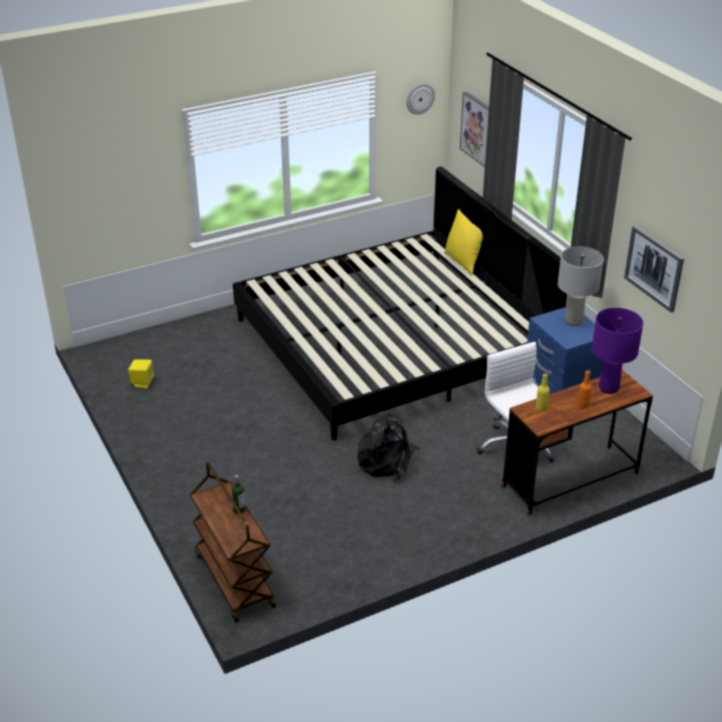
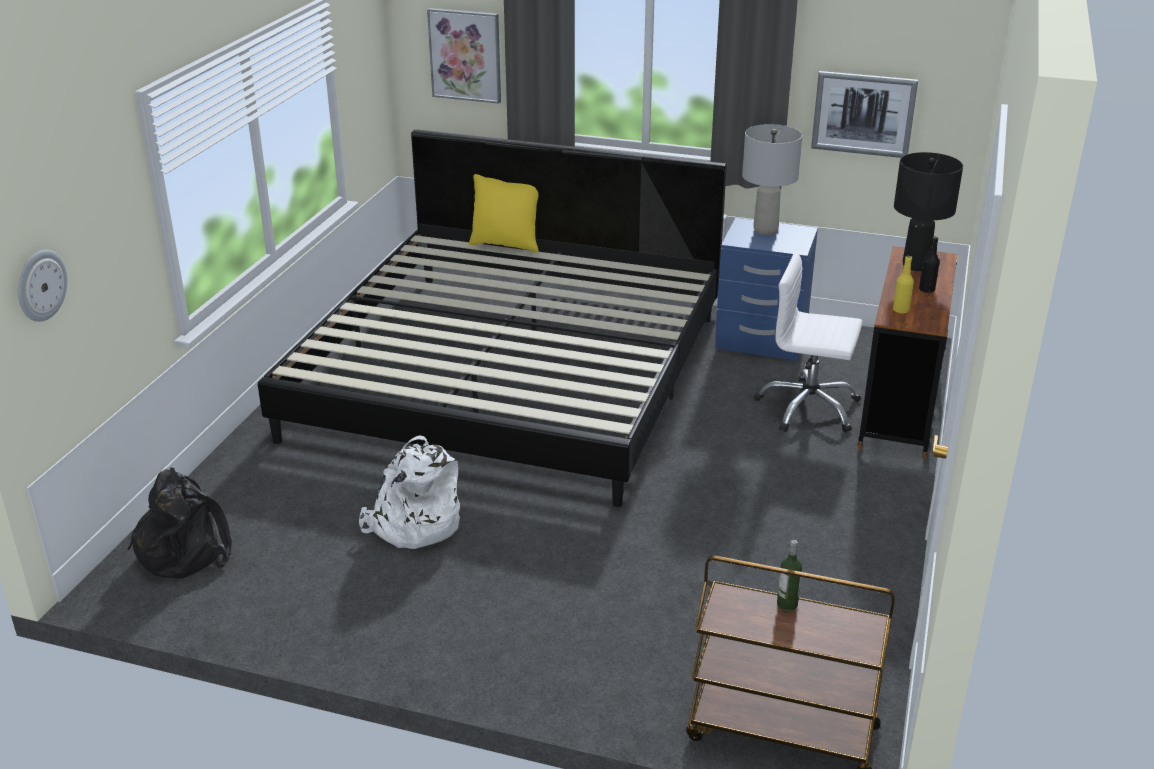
camera: 45 degrees left, 5 degrees down
(142, 382) = (256, 585): yellow speaker -> none
(235, 393) = (413, 525): none -> white backpack
(387, 461) = (712, 492): black backpack -> black backpack (185, 550)
(420, 98) = (365, 35): wall clock -> wall clock (40, 285)
(583, 405) = (926, 290): orange bottle -> black bottle
(608, 388) = (915, 266): purple table lamp -> black table lamp

